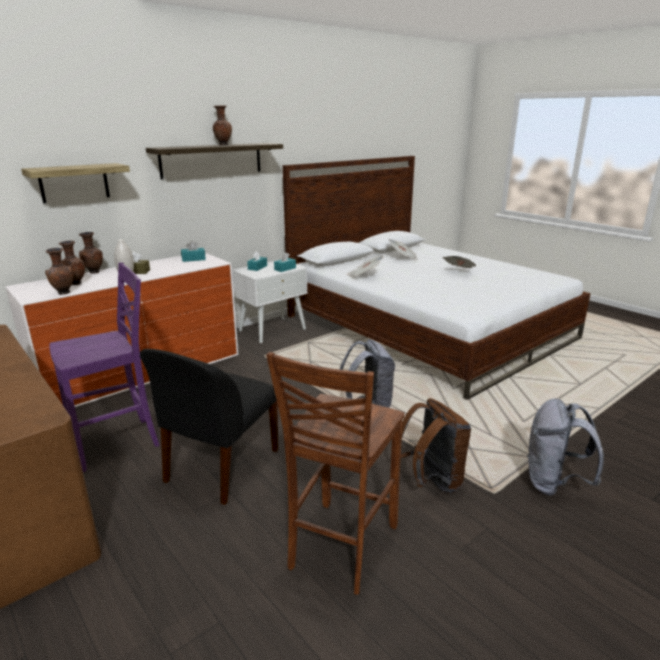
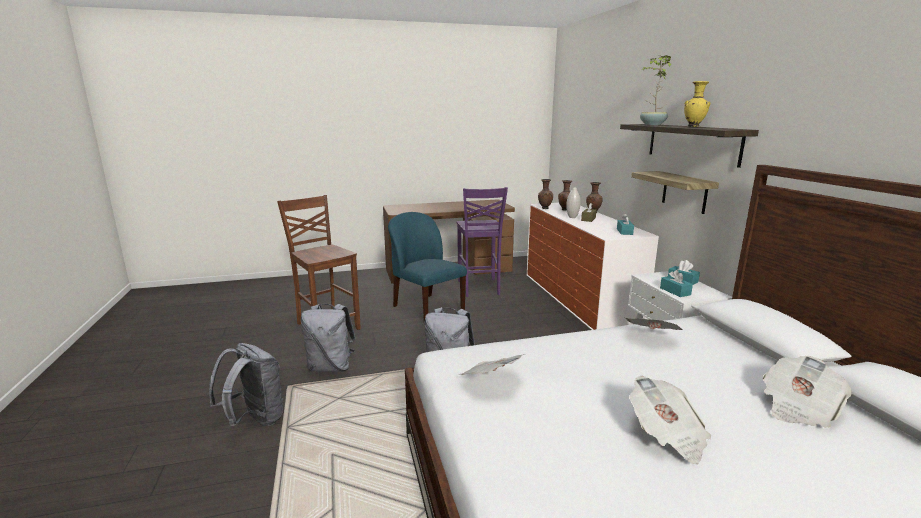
camera: 115 degrees right, 5 degrees down
(74, 183) = (608, 145): shelf -> shelf (684, 192)
(183, 147) = (651, 124): none -> potted plant
(220, 467) = (427, 309): black chair -> blue chair
(223, 144) = (694, 126): brown vase -> yellow vase
(431, 481) = (331, 367): brown backpack -> grey backpack
(473, 298) = (491, 380): none -> newspaper

